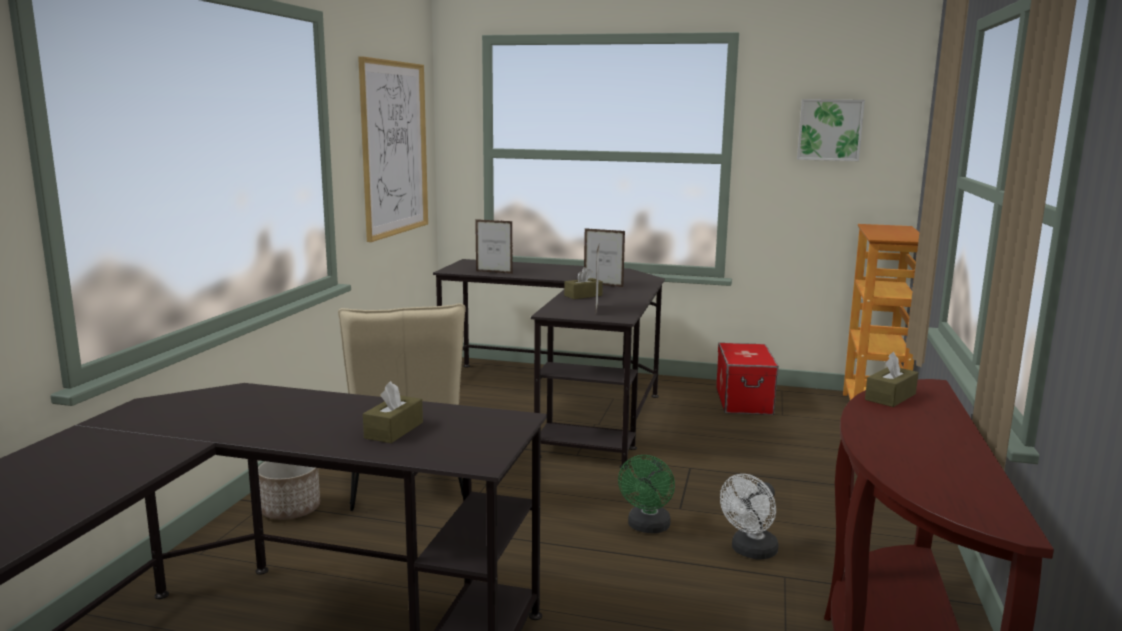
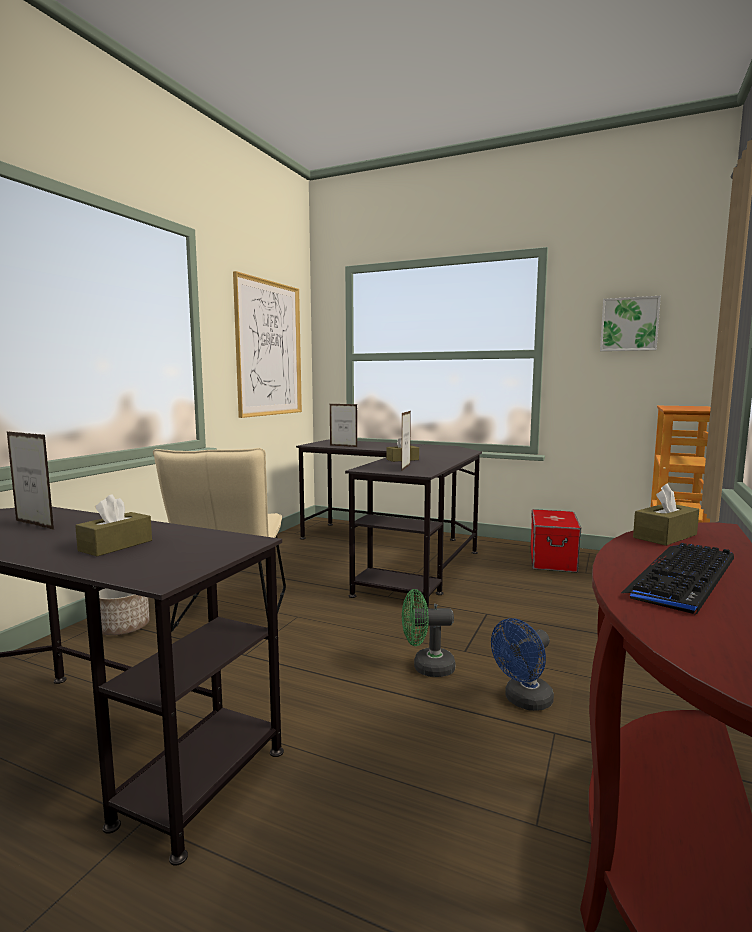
camera: 10 degrees right, 5 degrees down
(603, 285) = (425, 454): picture frame -> picture frame (34, 525)
(647, 527) = (426, 667): green fan -> green fan turned 60 degrees clockwise
(750, 552) = (524, 701): white fan -> blue fan
(911, 437) = (682, 577): none -> keyboard

